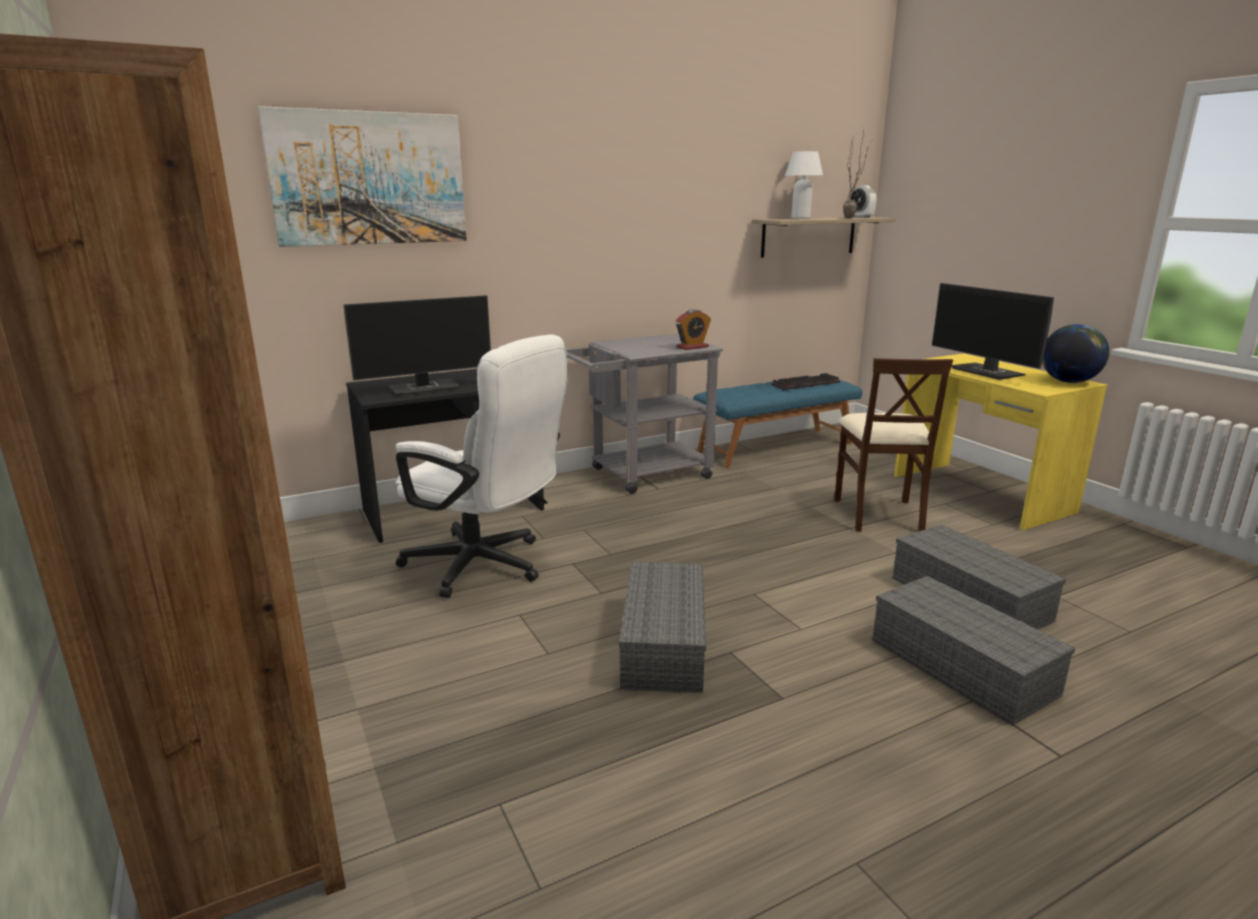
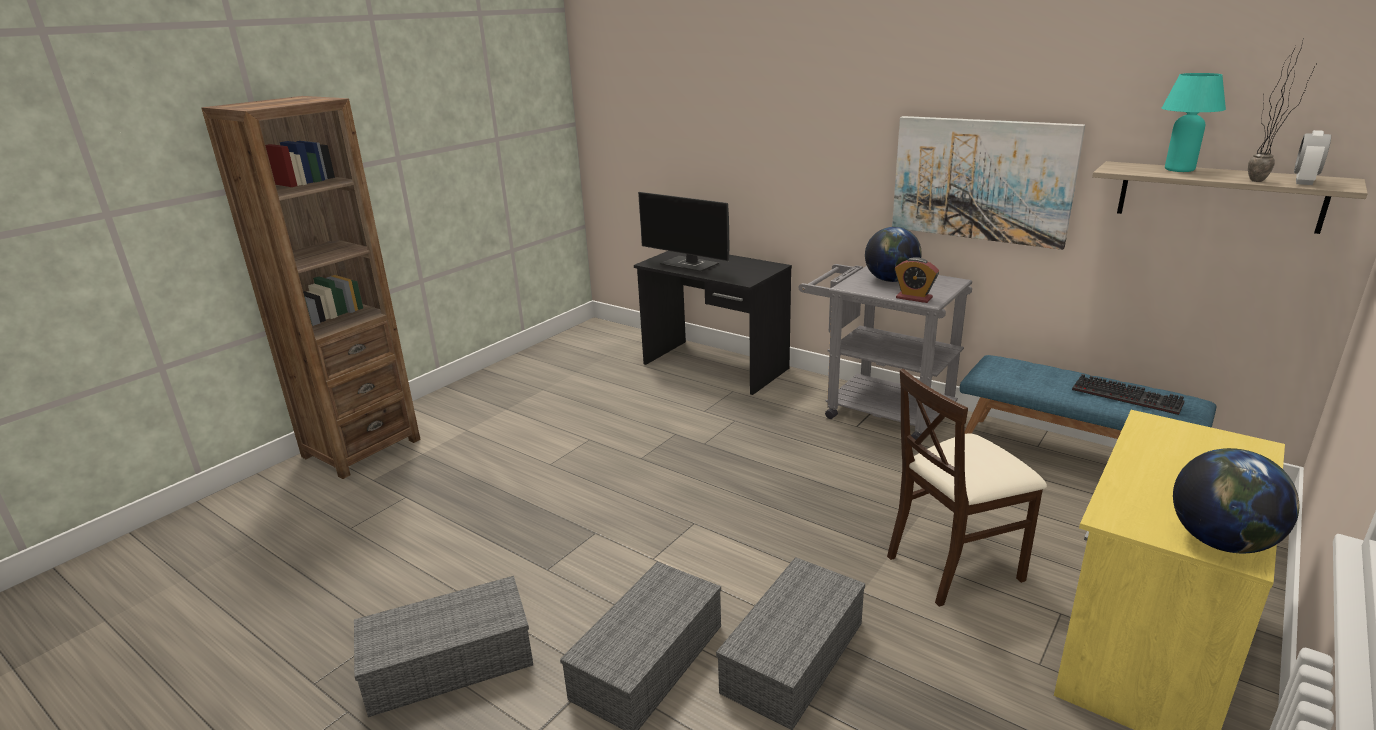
camera: 65 degrees right, 5 degrees up
(369, 179) = (704, 96): picture -> picture (981, 180)
(486, 567) = (642, 407): white office chair -> none
(642, 344) = (891, 280): none -> globe
(662, 642) = (589, 501): grey storage box -> grey storage box (451, 660)
(800, 218) = (1179, 169): white table lamp -> turquoise table lamp
(988, 372) = (1167, 471): monitor -> none

